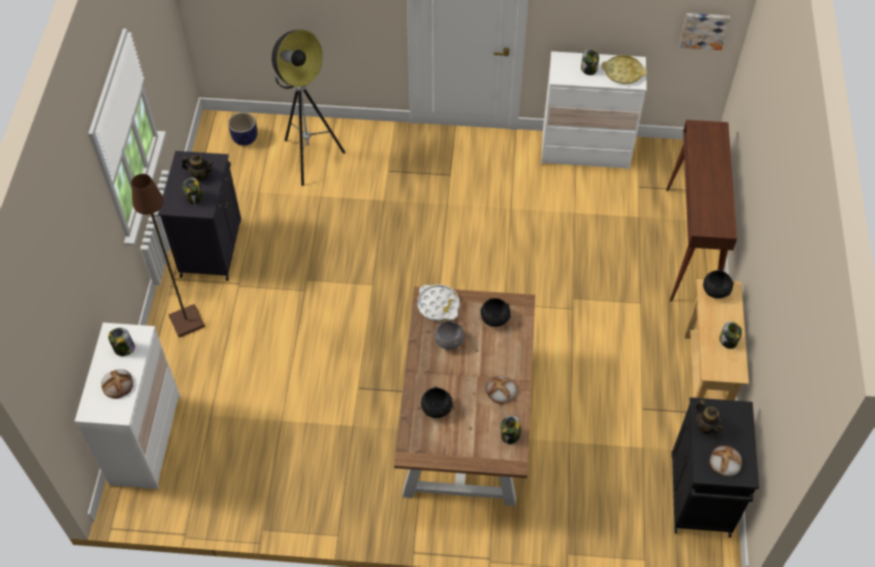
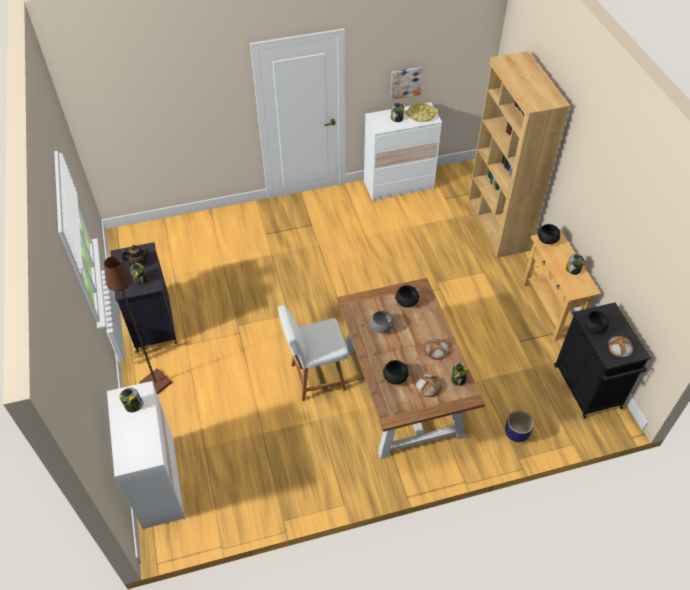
camera: 20 degrees left, 5 degrees down
(118, 384) = (140, 435): bread -> bread (428, 386)
(245, 138) = (147, 240): planter -> planter (517, 433)
(309, 158) = (203, 241): floor lamp -> none
(370, 374) = (315, 377): none -> white chair
(438, 305) = (361, 304): white tray -> none
(690, 245) = (497, 226): brown console table -> brown bookcase
(704, 29) = (468, 71): picture -> picture (405, 82)
(706, 426) = (594, 327): teapot -> black bowl

